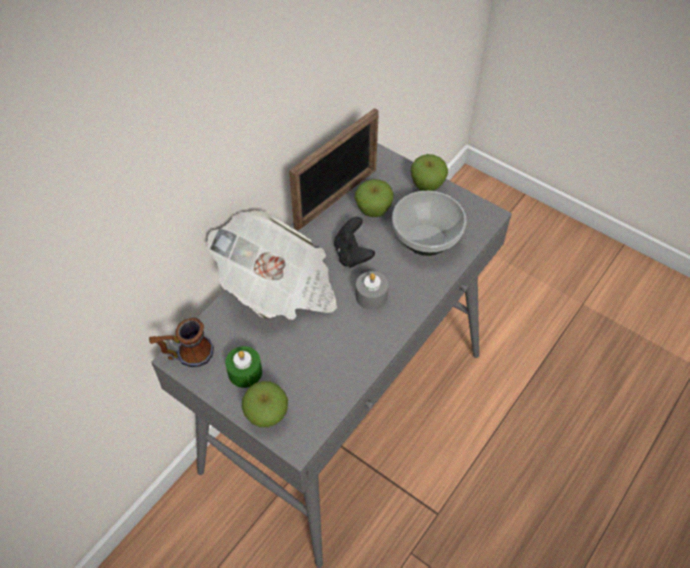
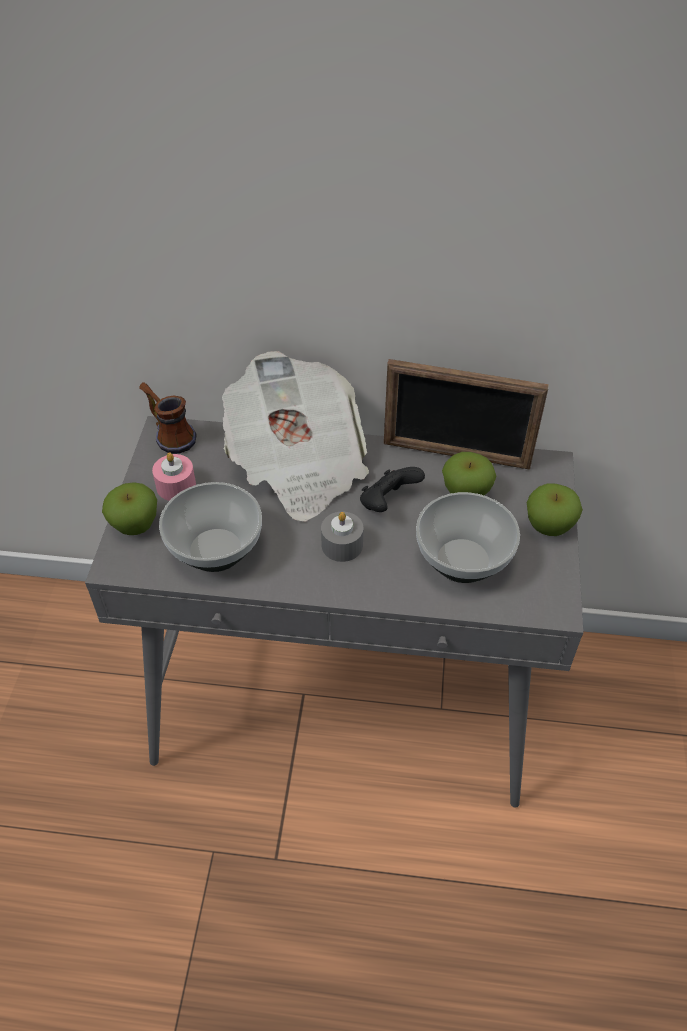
camera: 60 degrees right, 5 degrees down
(245, 372) = (176, 486): green candle -> pink candle
(327, 373) = (215, 551): none -> bowl

